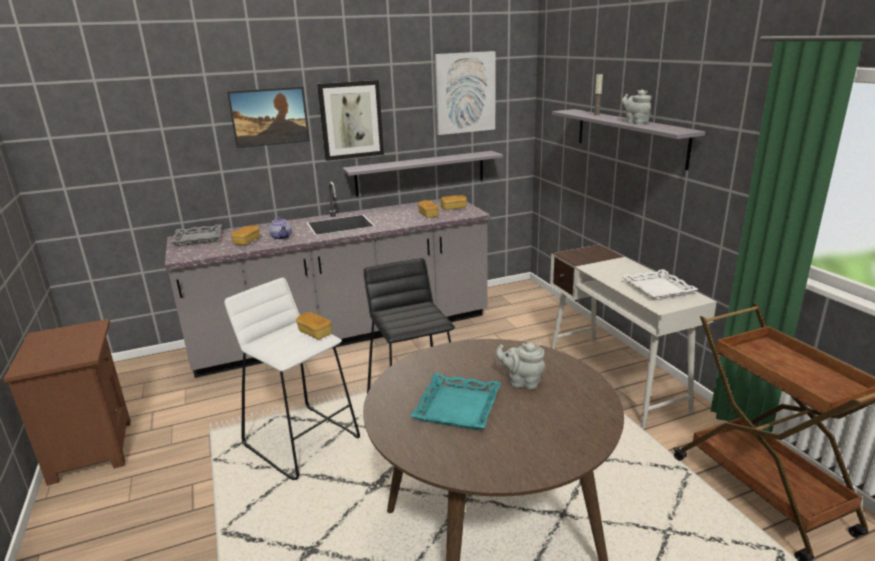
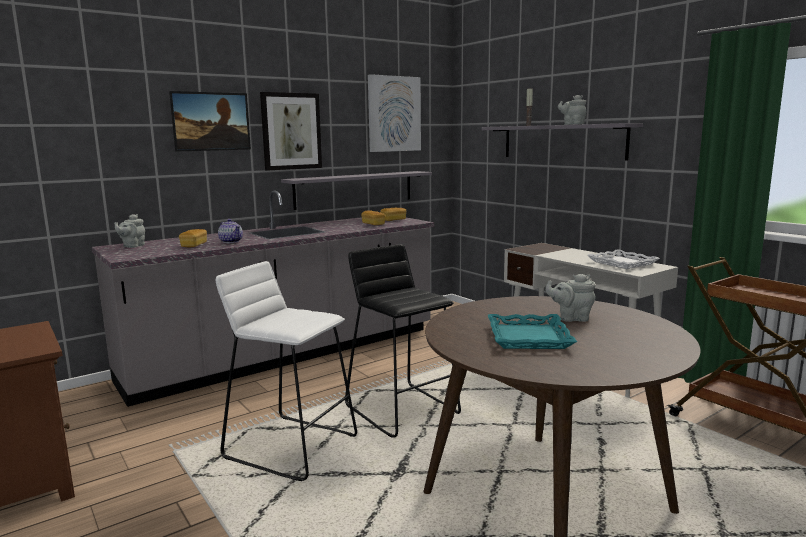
camera: 15 degrees left, 10 degrees down
(198, 239) = (132, 246): grey tray -> grey teapot
(315, 333) = (314, 313): bread -> none

